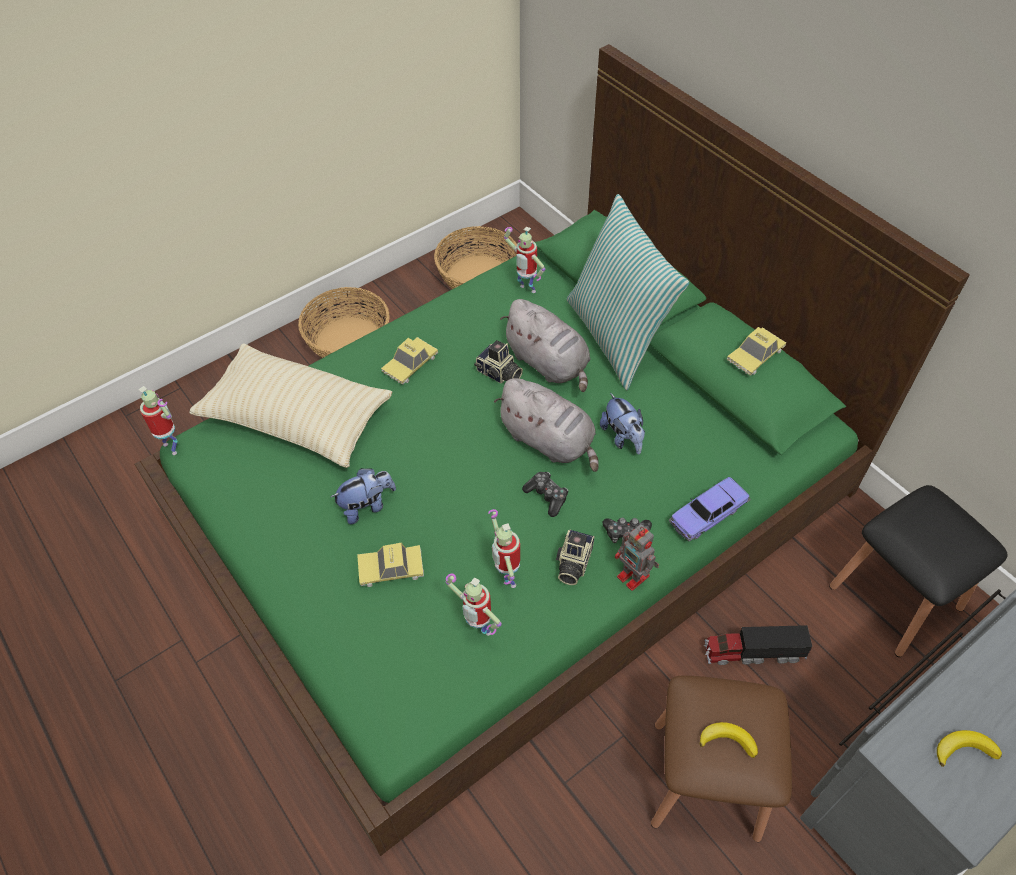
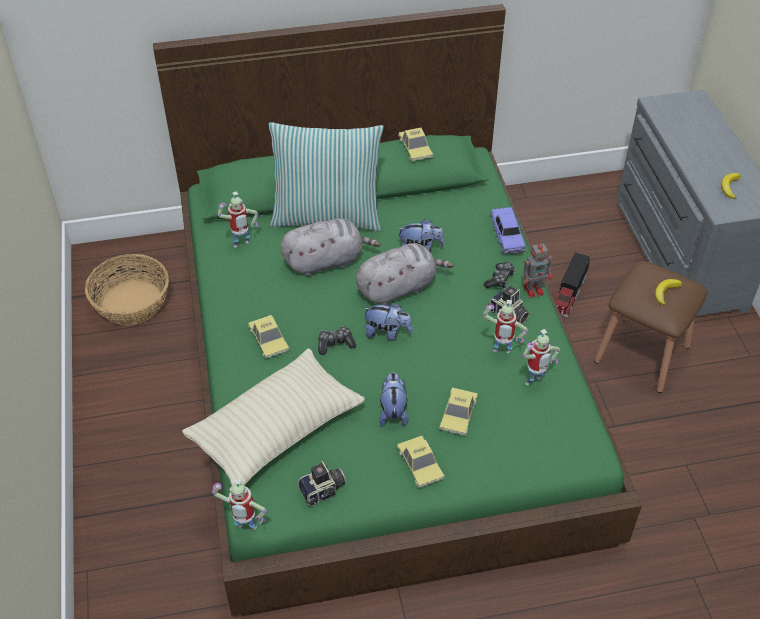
camera: 65 degrees left, 5 degrees down
(173, 447) = (245, 529): toy robot -> toy robot turned 150 degrees counterclockwise
(304, 558) = (420, 464): none -> toy car
(348, 341) = (132, 418): basket -> none
(474, 457) = (387, 333): none -> plush toy
(499, 374) = (317, 291): camera -> camera (323, 491)
(547, 496) = (446, 307): game controller -> game controller (335, 344)
(895, 597) = (566, 212): black stool -> none

